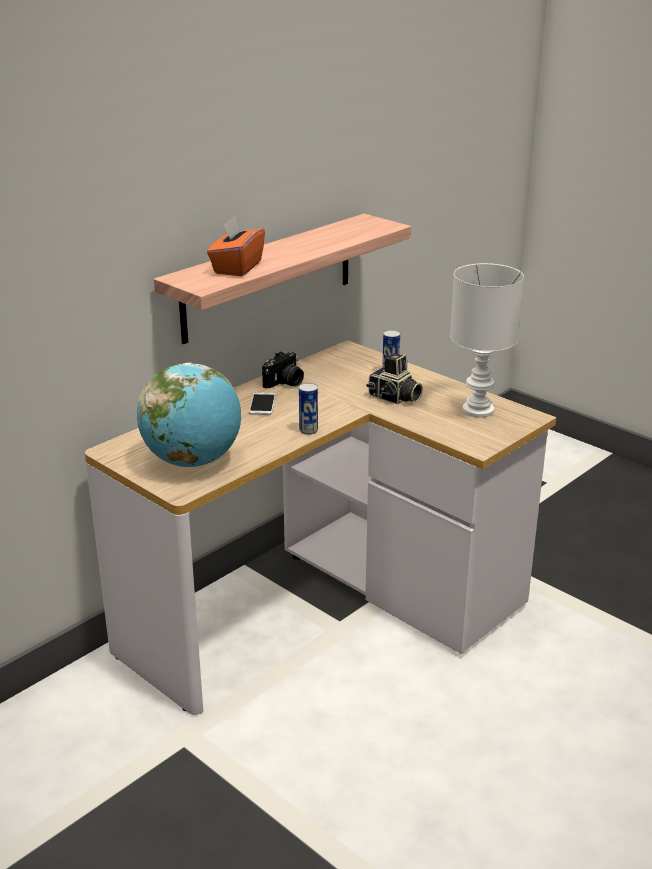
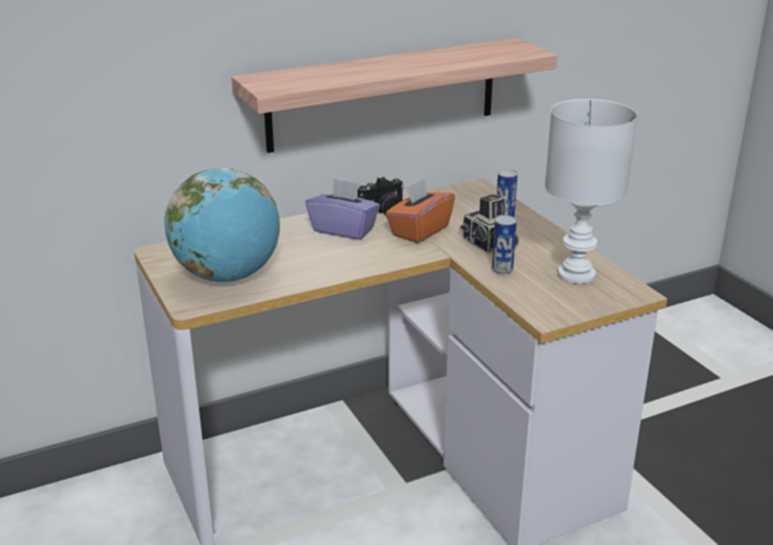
camera: 20 degrees right, 0 degrees up
(237, 267) = (324, 75): orange tissue box -> orange tissue box (419, 231)
(262, 404) = (344, 230): phone -> purple tissue box
(308, 430) = (370, 265): can -> can (502, 269)

